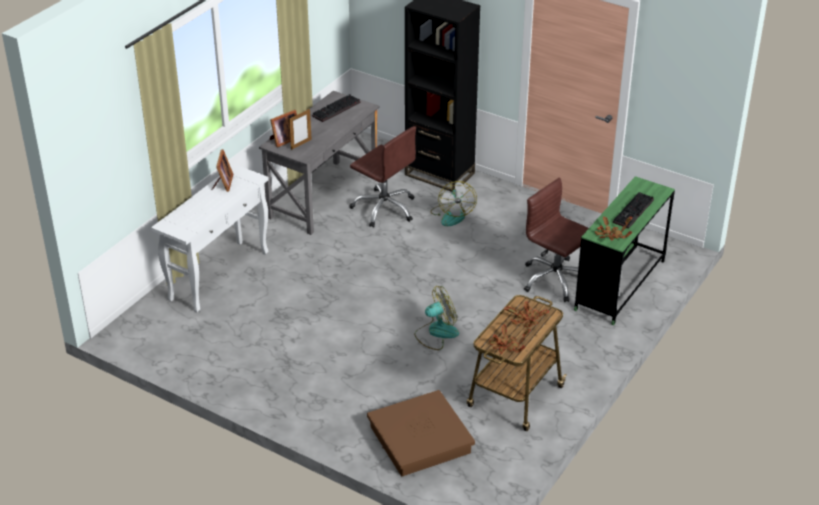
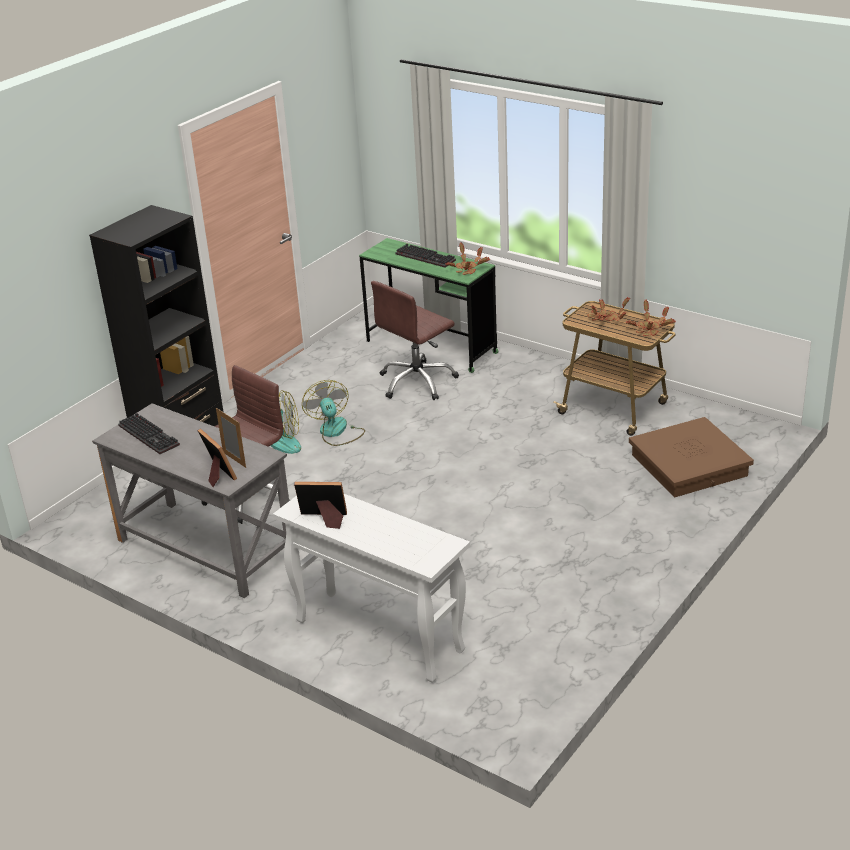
camera: 85 degrees left, 5 degrees down
(436, 333) = (509, 456): fan -> fan (336, 432)

